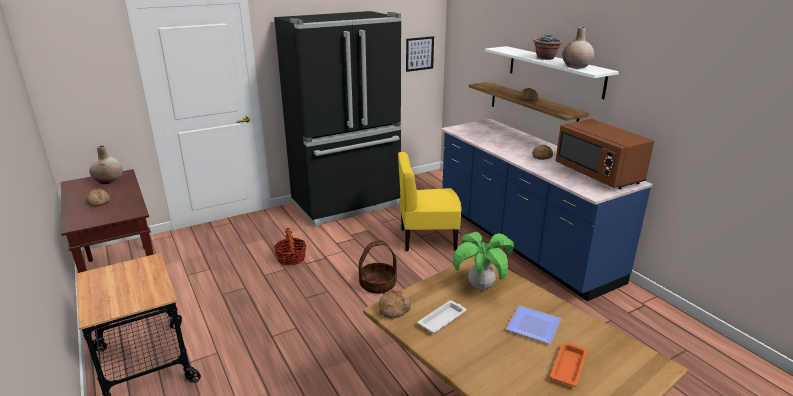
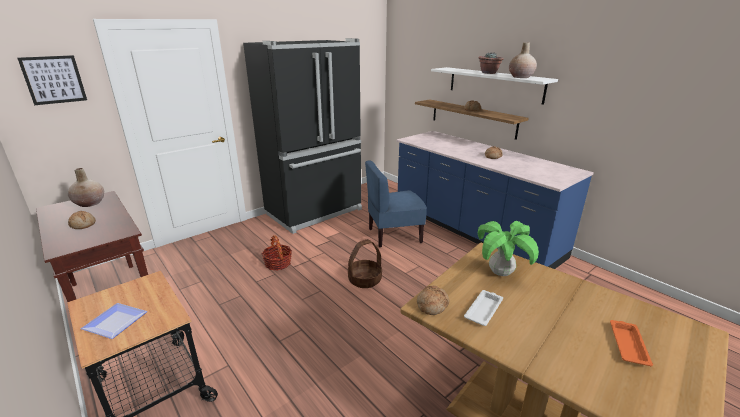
camera: 10 degrees left, 0 degrees up
(419, 53) = (366, 79): picture -> picture (54, 80)
(427, 239) = (394, 235): yellow chair -> blue chair
(531, 326) = (569, 307): plate -> plate (113, 323)
(598, 174) = (547, 167): brown microwave -> none

